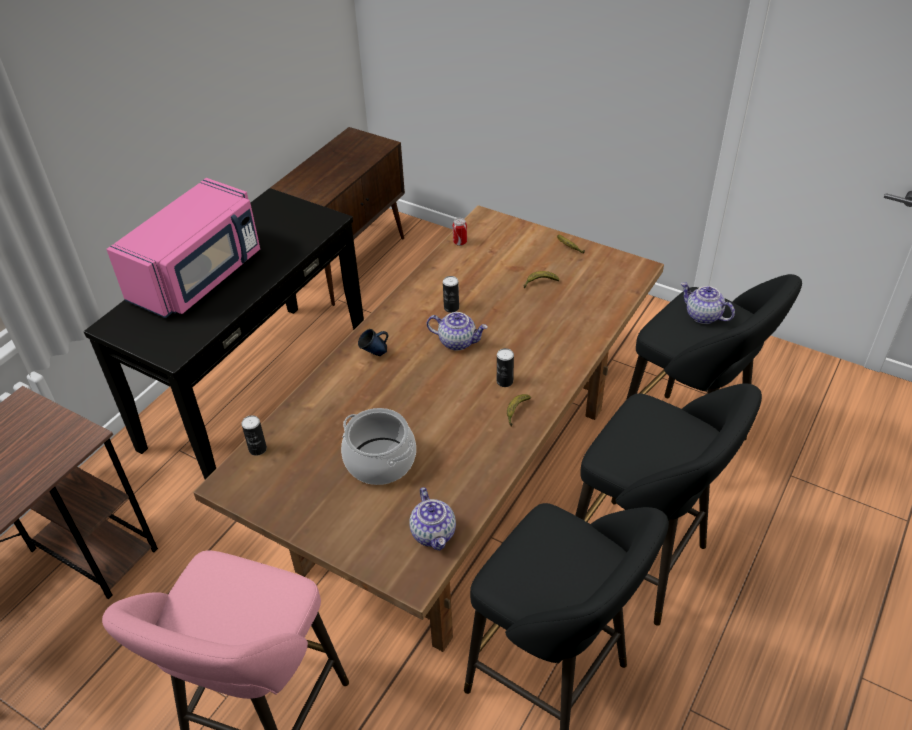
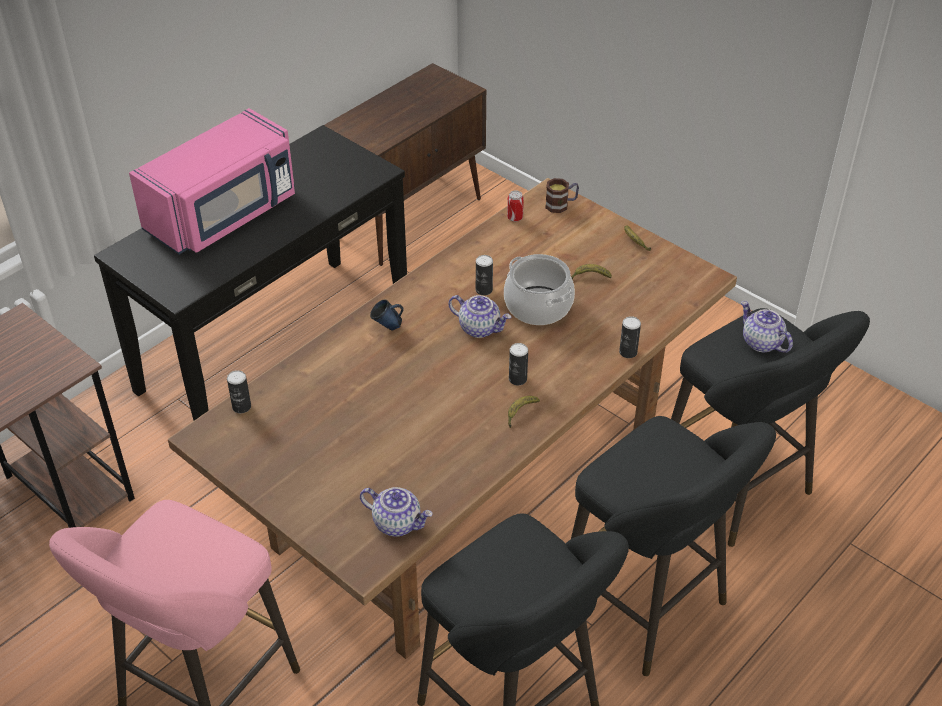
camera: 10 degrees right, 0 degrees up
(380, 461) = (362, 441): cooking pot -> cooking pot (537, 306)
(434, 533) = (397, 523): teapot -> teapot turned 60 degrees counterclockwise
(496, 226) = (561, 205): none -> mug
(593, 342) = (628, 352): none -> can

